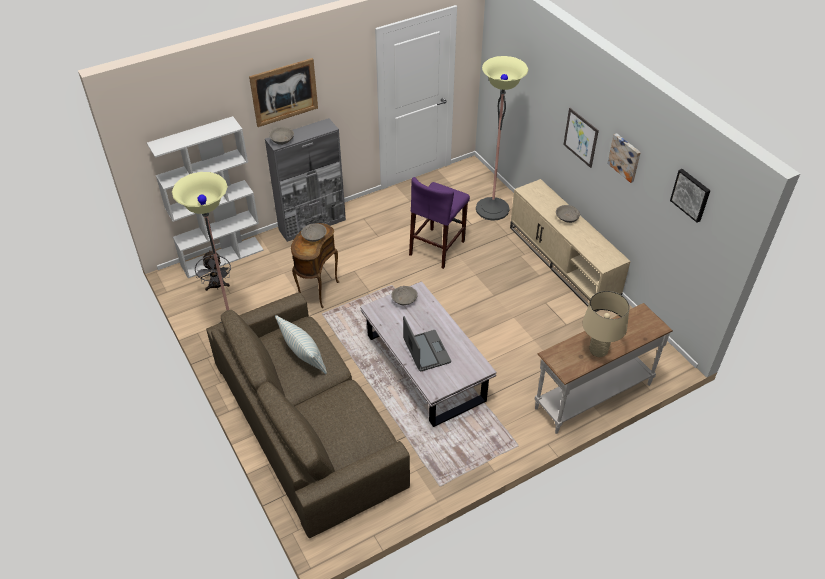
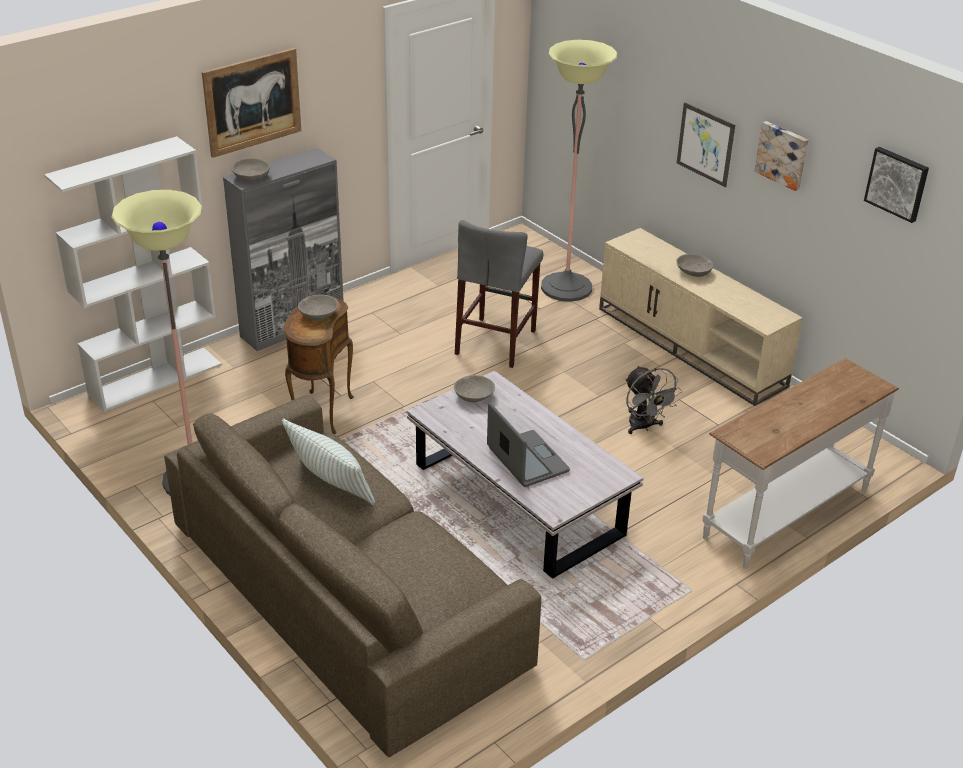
camera: 10 degrees left, 10 degrees down
(217, 286) = (155, 419): grey fan -> grey fan (644, 427)
(437, 248) = (496, 342): purple stool -> grey stool
(598, 350) = (799, 421): beige table lamp -> none

